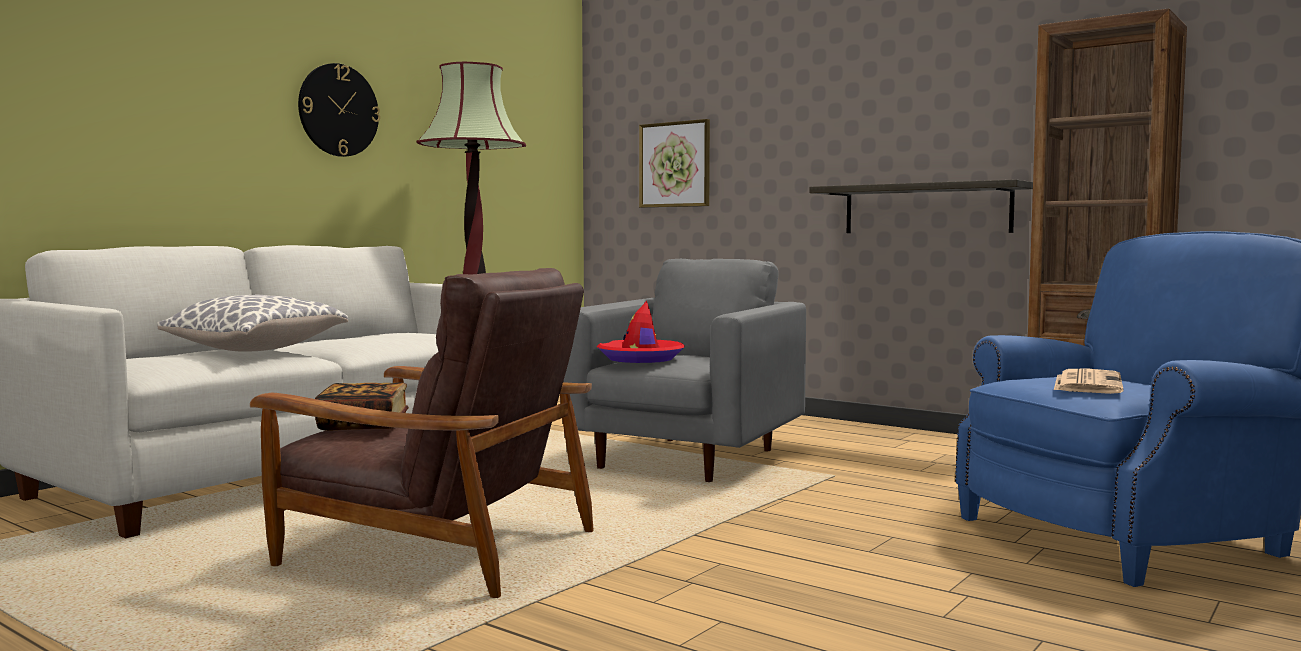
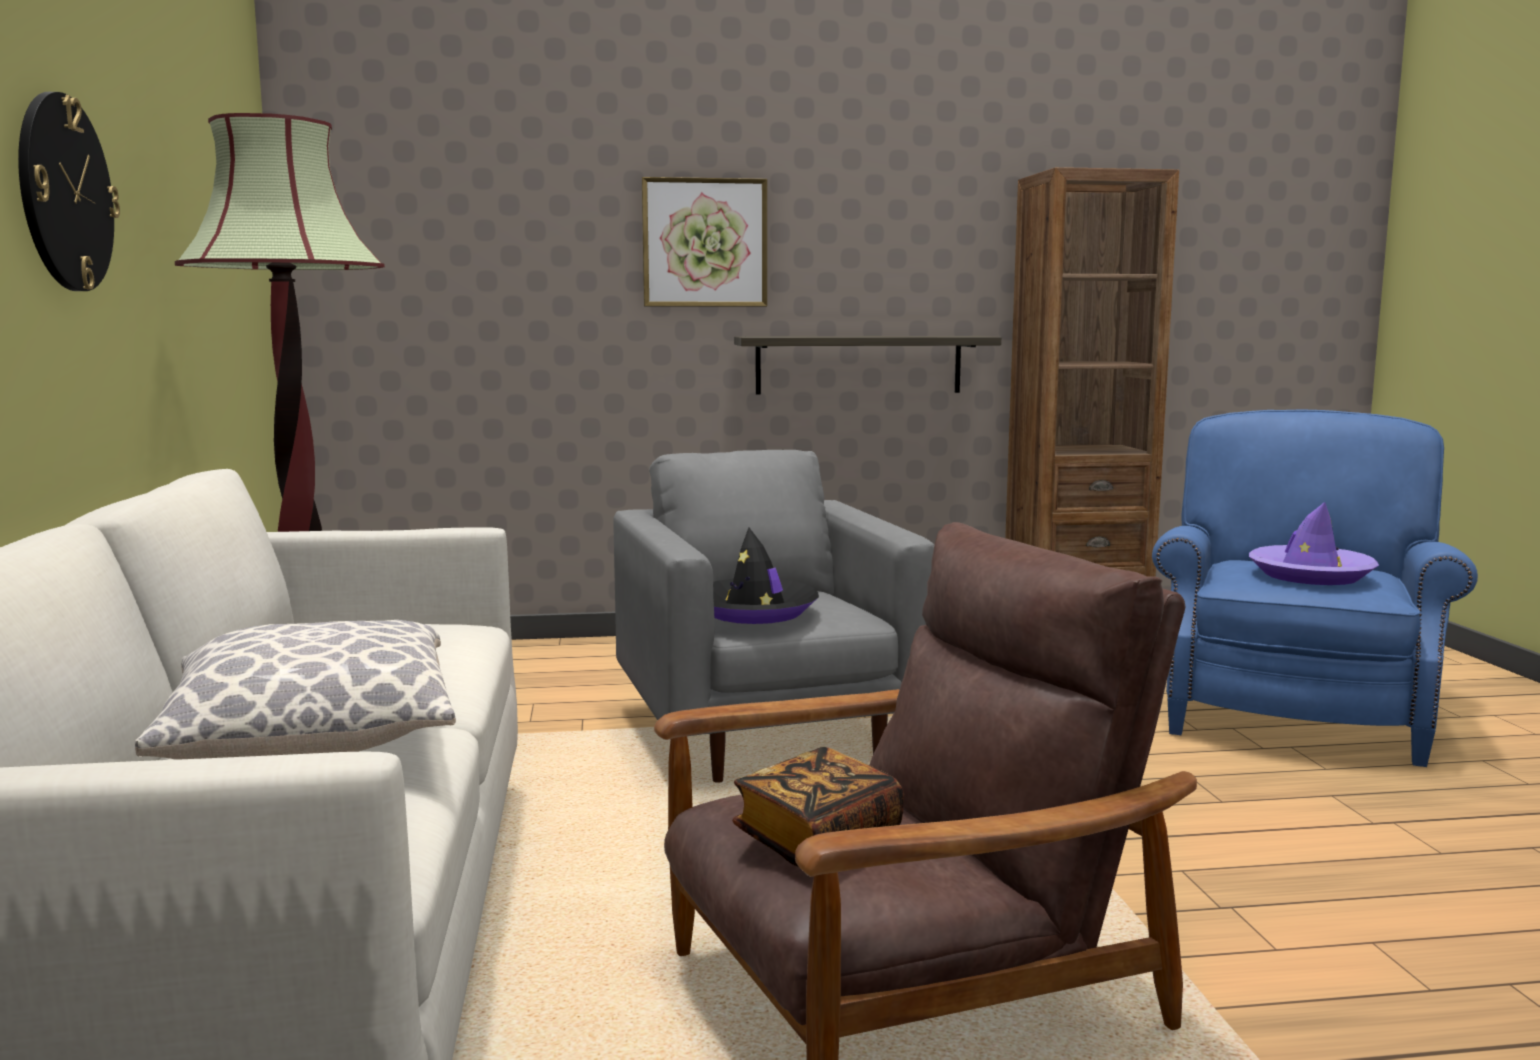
camera: 45 degrees left, 5 degrees up
(640, 358) = (755, 612): red hat -> black hat
(675, 164) = (471, 292): picture -> picture (705, 243)
(1087, 383) = (1310, 575): newspaper -> purple hat

